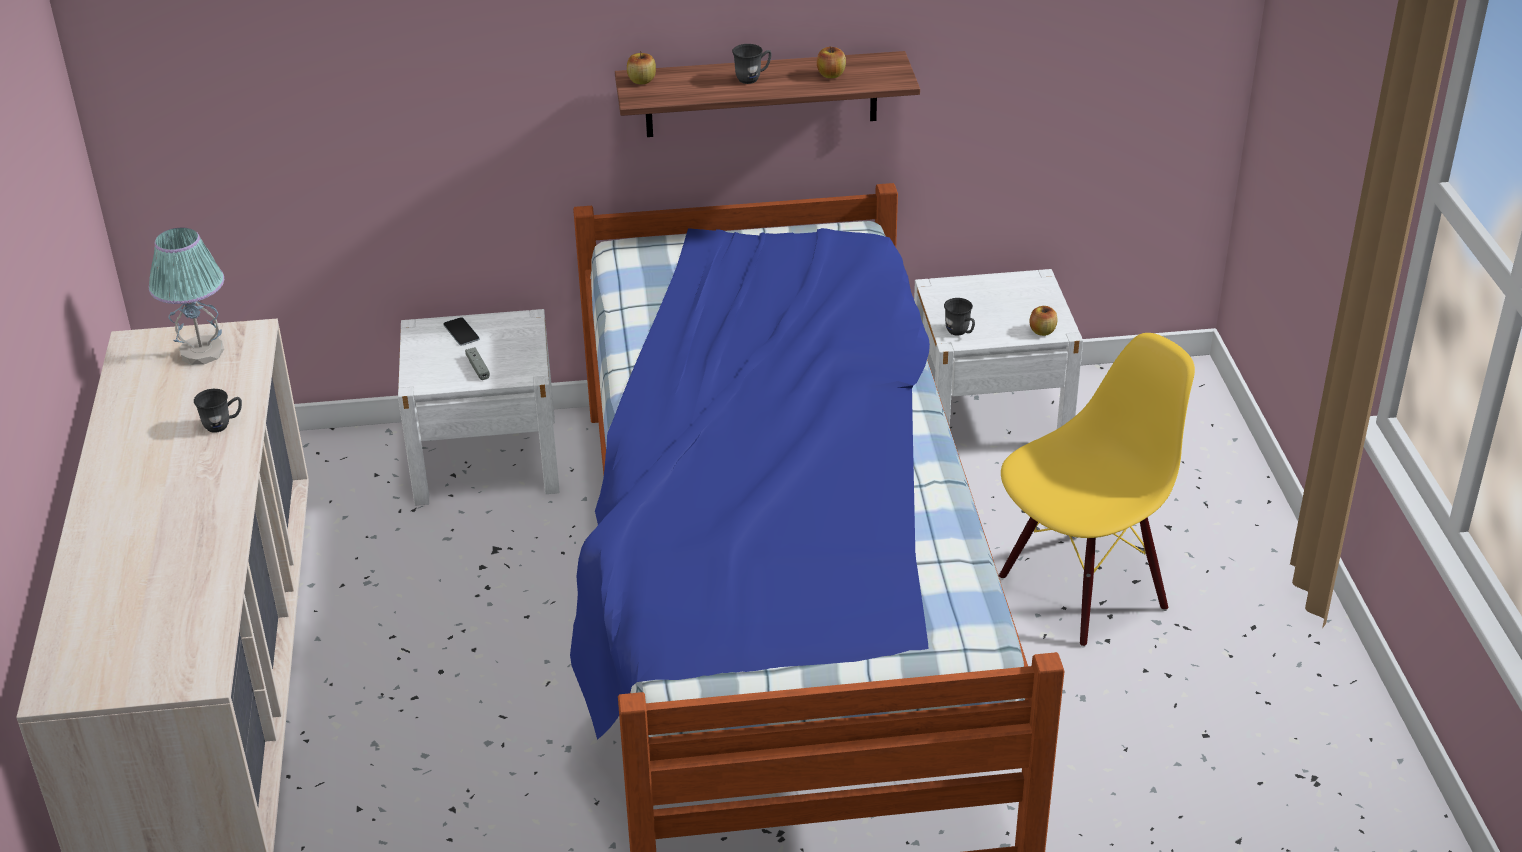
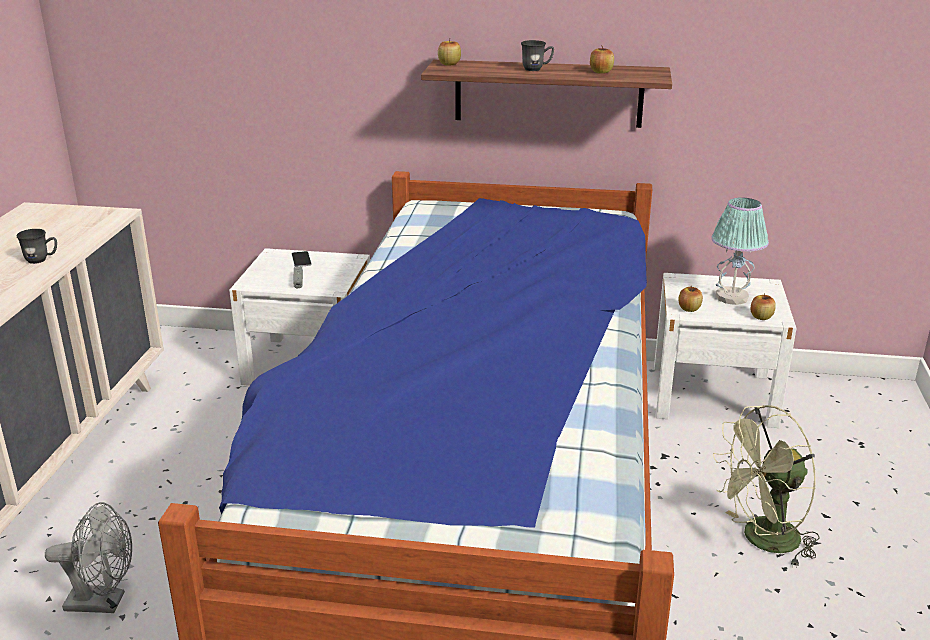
camera: 15 degrees right, 10 degrees down
(202, 352) = (71, 219): table lamp -> table lamp (732, 297)
(423, 799) = (104, 602): none -> grey fan
(960, 332) = (689, 309): grey mug -> apple
(1082, 590) = (762, 541): yellow chair -> green fan

